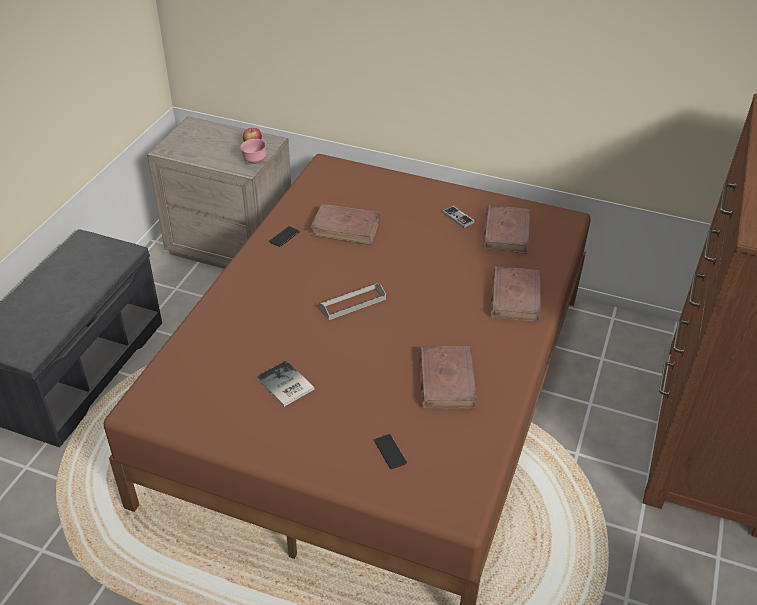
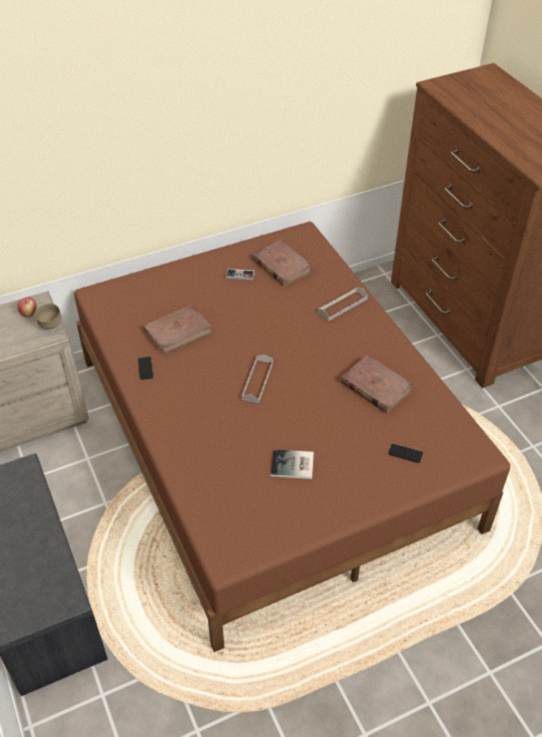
camera: 45 degrees left, 5 degrees up
(254, 162) = (50, 326): pink bowl -> brown bowl
(515, 297) = (342, 305): brown book -> grey tray

